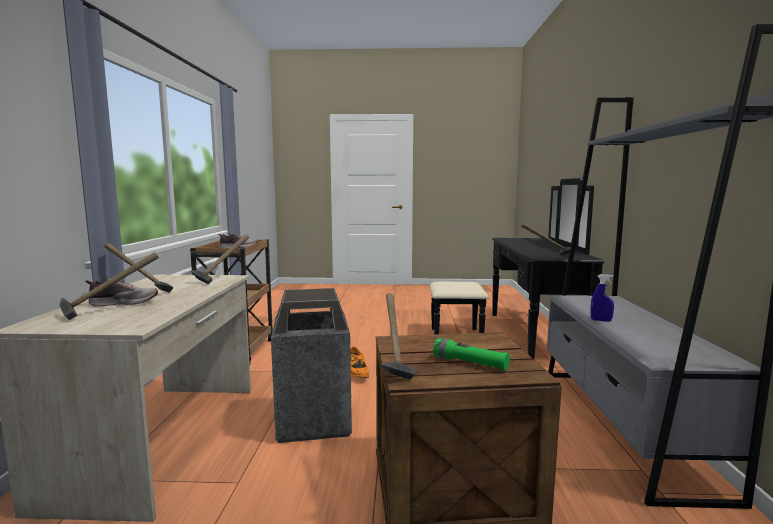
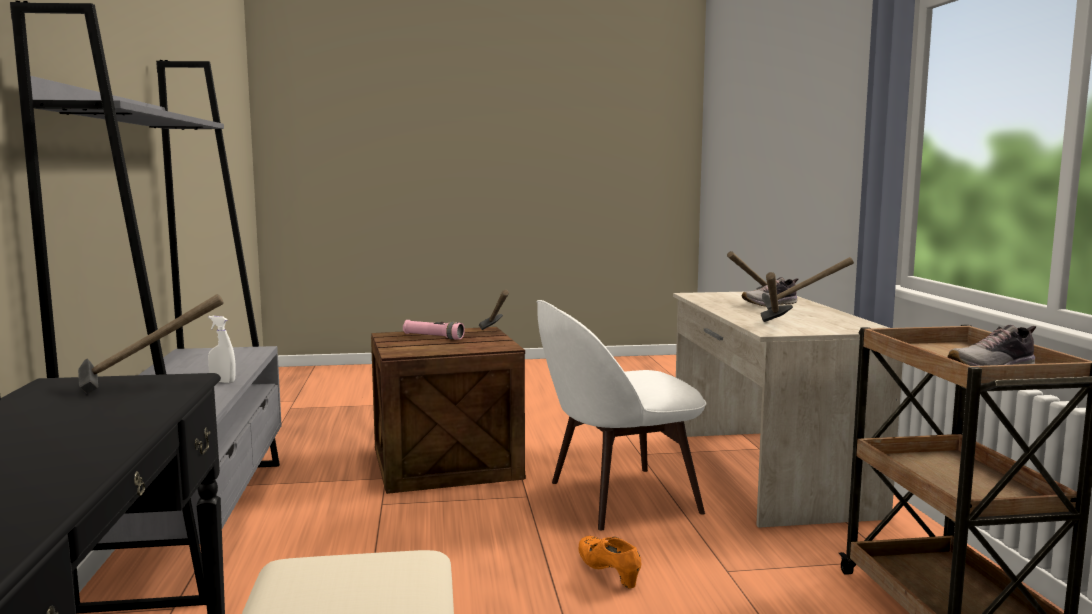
camera: 170 degrees right, 0 degrees up
(314, 422) = (617, 498): trash can -> white chair
(470, 363) = (433, 337): green flashlight -> pink flashlight
(601, 320) = (222, 382): blue spray bottle -> white spray bottle

